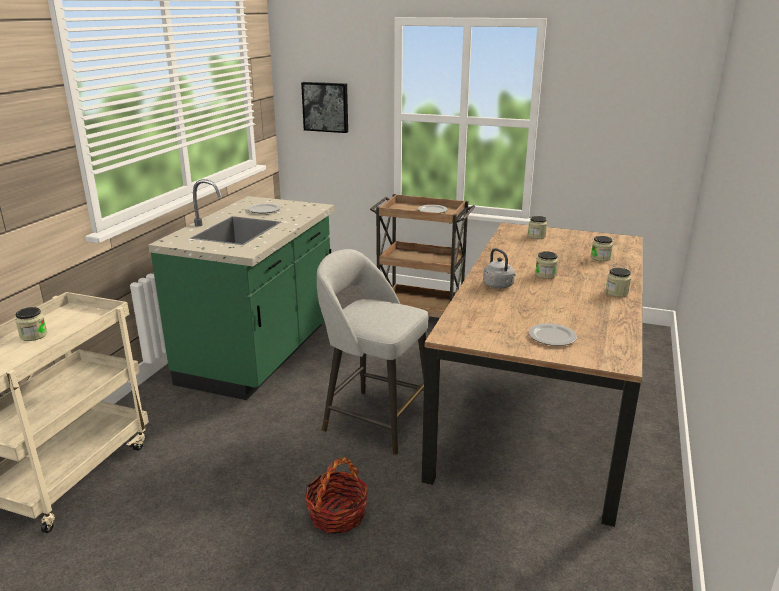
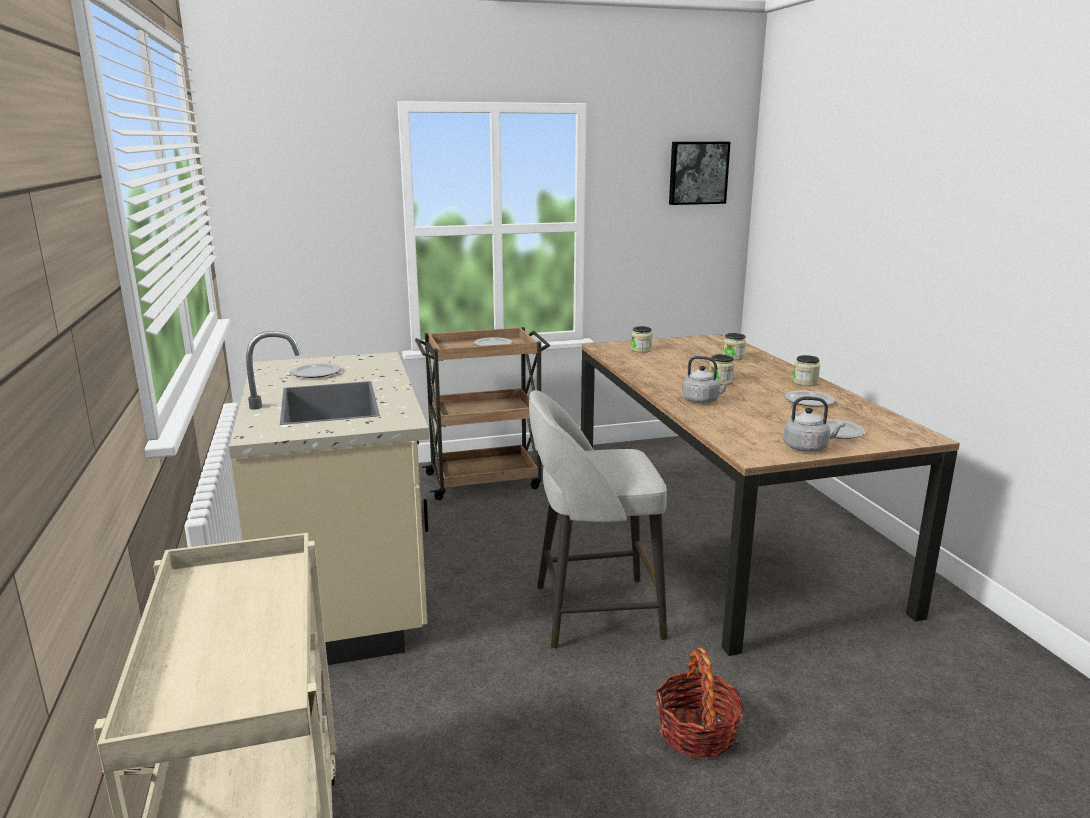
camera: 35 degrees left, 5 degrees down
(33, 335) = (204, 632): jar -> none
(261, 353) = (346, 588): green counter -> beige counter
(326, 107) = (300, 227): picture -> picture (697, 173)
(501, 341) = (808, 448): none -> grey kettle
(585, 307) = (808, 400): none -> plate

